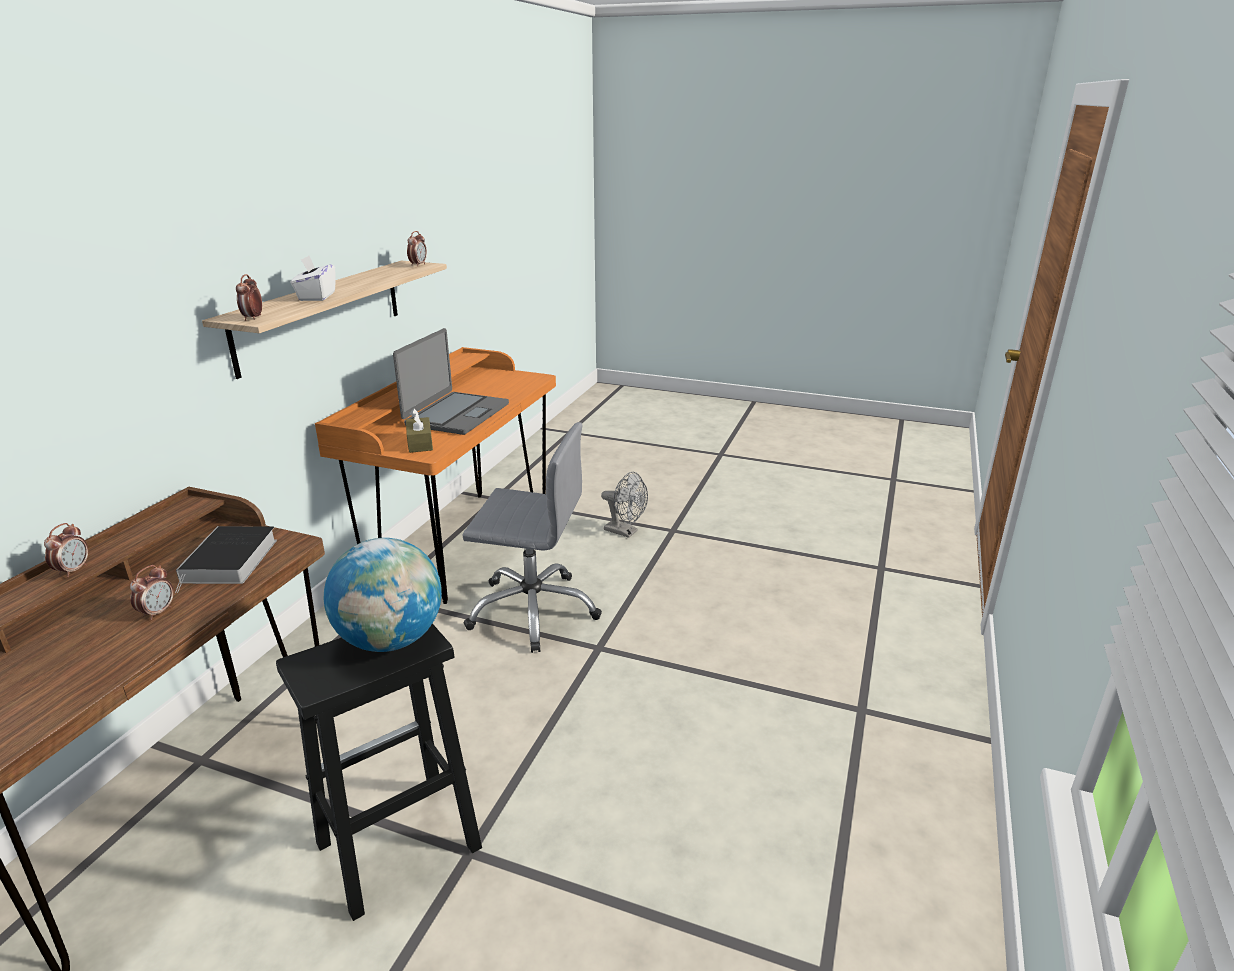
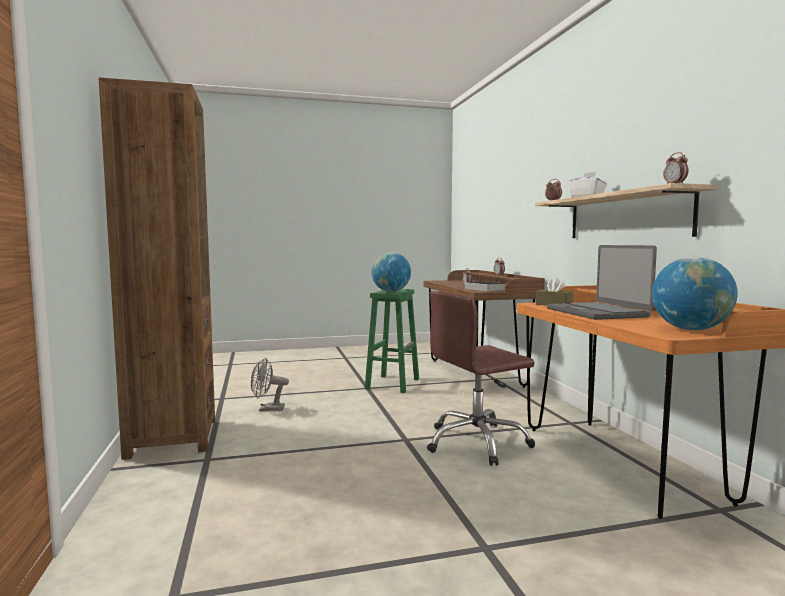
camera: 145 degrees right, 20 degrees down
(396, 847) = (392, 383): black stool -> green stool
(501, 378) = (691, 329): none -> globe
(533, 610) = (477, 443): grey office chair -> brown office chair
(625, 532) = (527, 524): grey fan -> grey fan (267, 409)
(921, 796) = (172, 438): none -> brown bookcase

